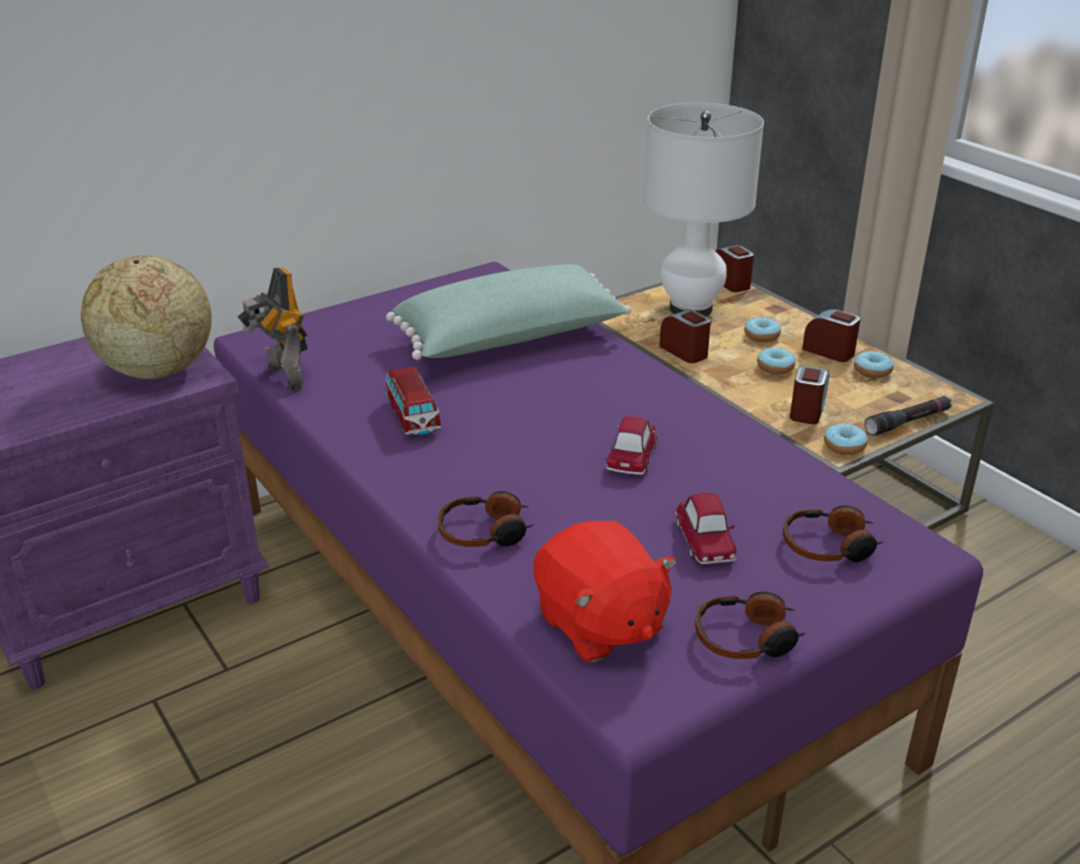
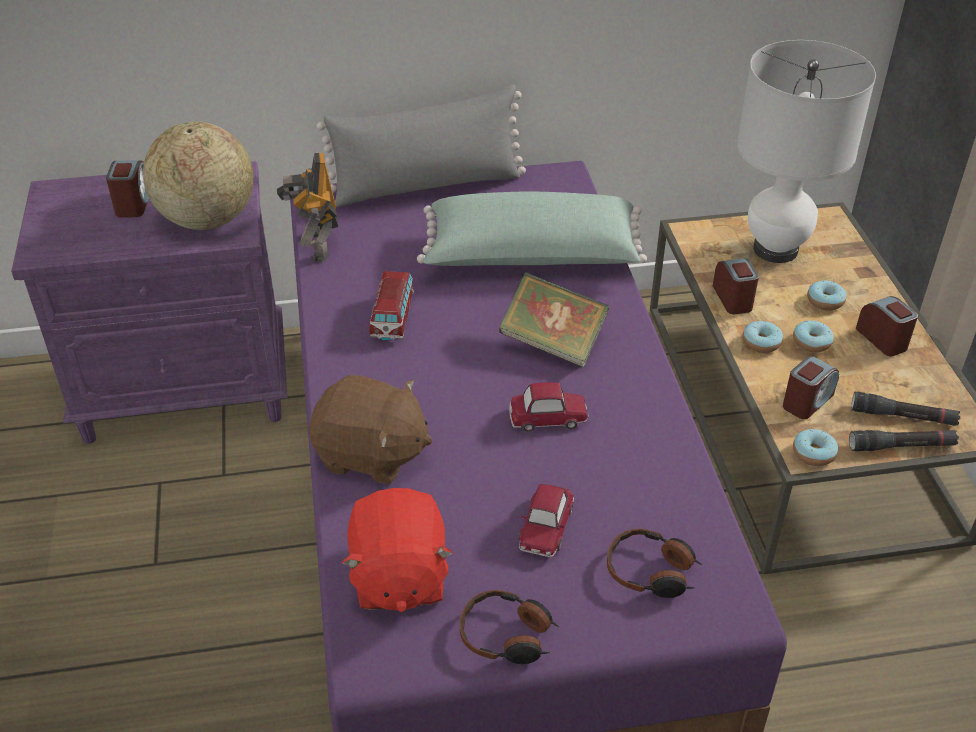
camera: 25 degrees right, 10 degrees up
(360, 308) = (427, 186): none -> grey pillow
(485, 532) = (371, 455): headphones -> brown plush toy
(587, 399) = (553, 343): none -> book
(632, 456) = (548, 417): toy car -> toy car turned 45 degrees clockwise
(731, 283) = (840, 228): alarm clock -> alarm clock (133, 203)
(872, 371) = (911, 375): donut -> donut (761, 343)
(891, 401) = (903, 416): none -> black flashlight

